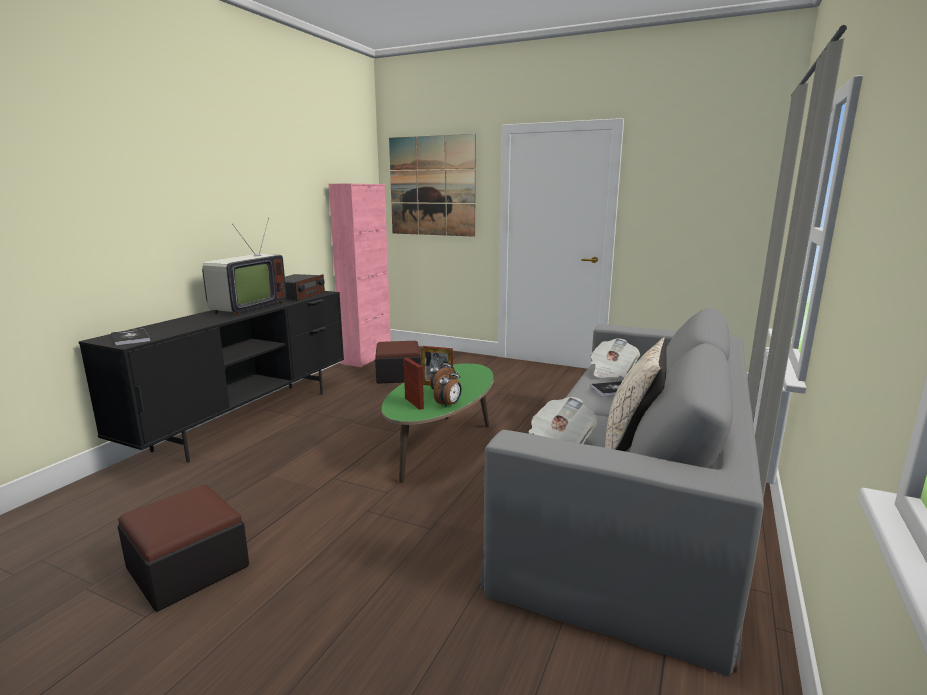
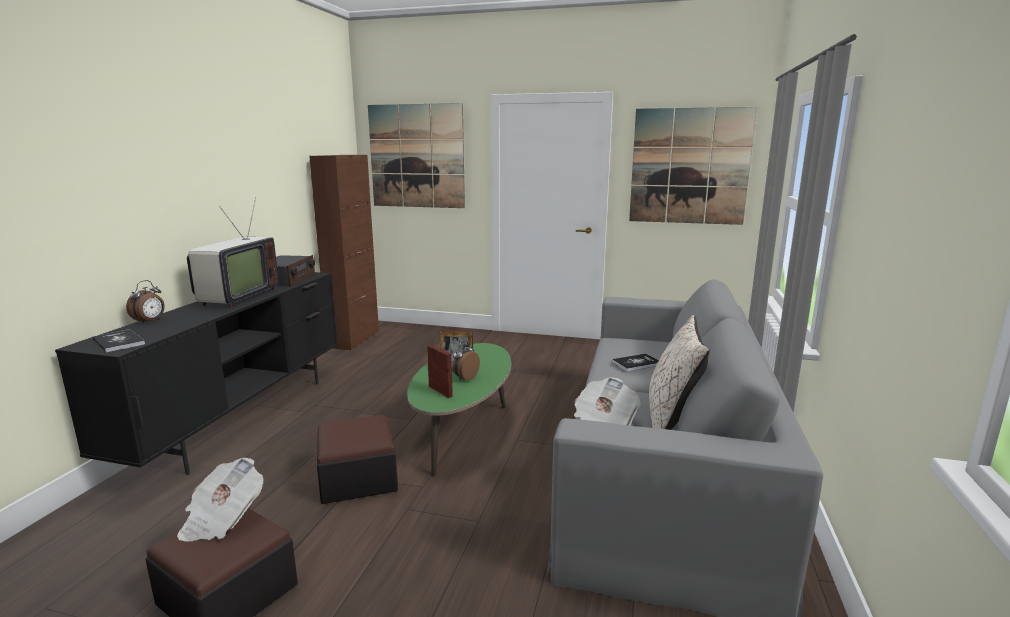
camera: 10 degrees left, 0 degrees up
(367, 358) = (354, 339): pink cabinet -> brown cabinet
(398, 375) = (394, 357): ottoman -> ottoman (358, 478)
(449, 405) = (477, 390): alarm clock -> alarm clock (150, 321)
(611, 371) = (625, 344): newspaper -> newspaper (222, 519)
(702, 194) = (689, 166): none -> picture

